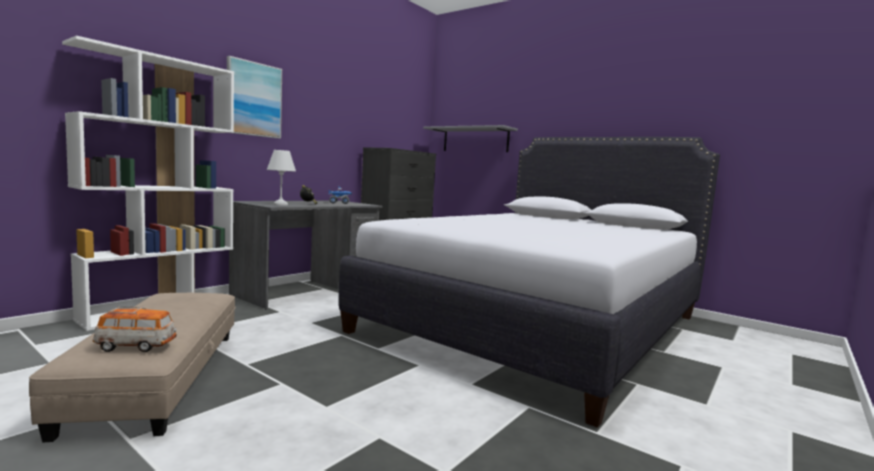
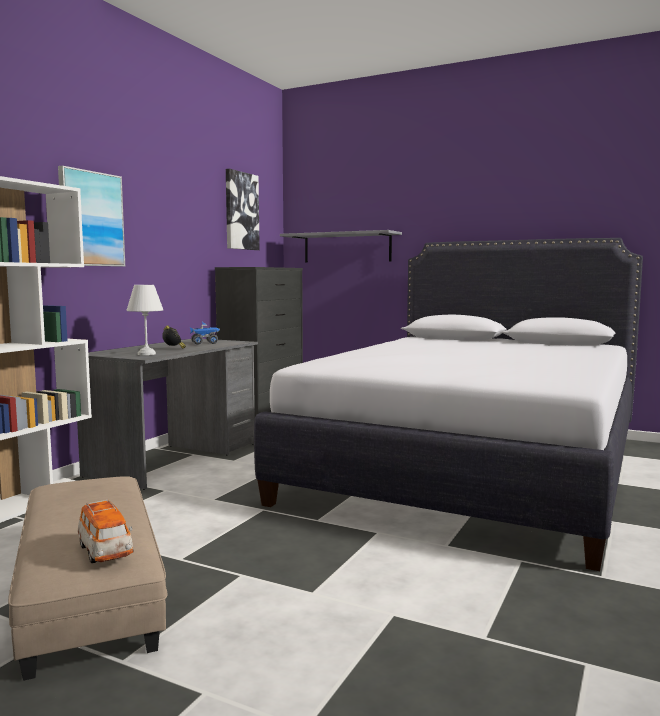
camera: 10 degrees left, 0 degrees up
(136, 346) = (105, 552): toy car -> toy car turned 75 degrees clockwise
(391, 106) = (241, 211): none -> picture

